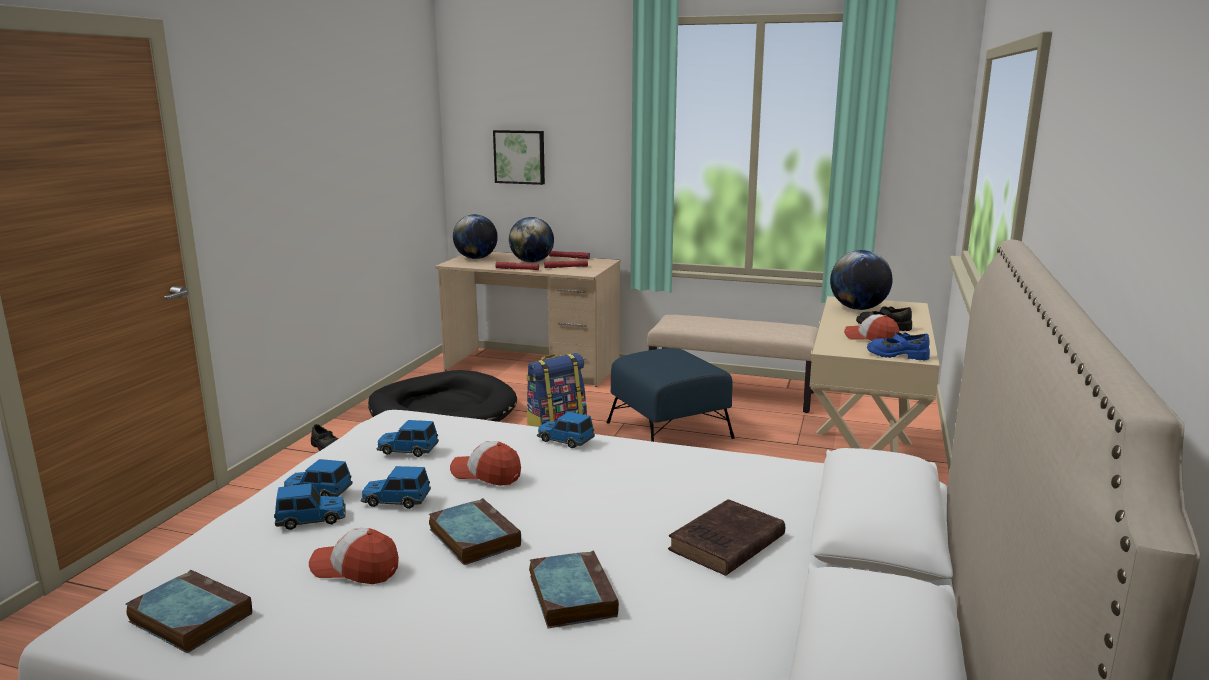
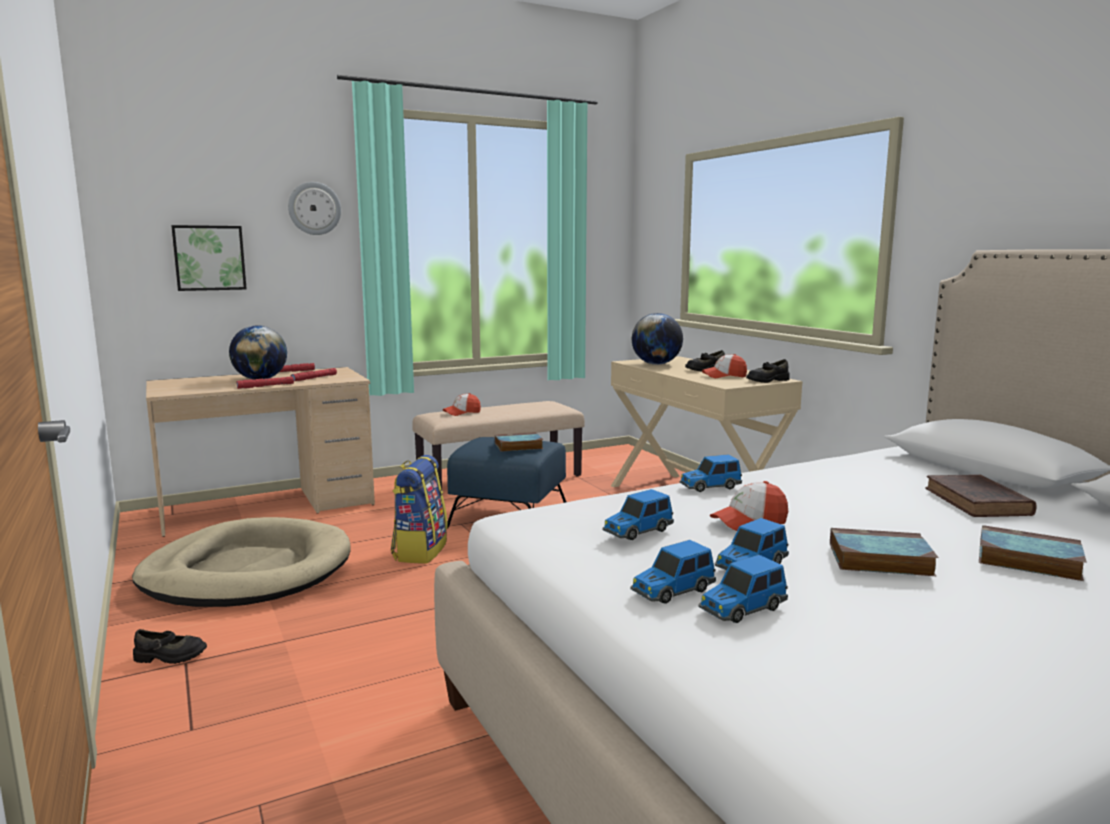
camera: 45 degrees left, 5 degrees down
(188, 617) = (937, 724): book -> book (517, 446)
(311, 519) = (741, 609): toy car -> toy car turned 150 degrees counterclockwise
(355, 569) = (893, 617): cap -> cap (462, 413)
(442, 410) = (247, 571): black dog bed -> beige dog bed
(476, 258) = (179, 385): globe -> none
(602, 115) = (314, 208): none -> wall clock
(897, 355) = (767, 380): blue shoe -> black shoe

